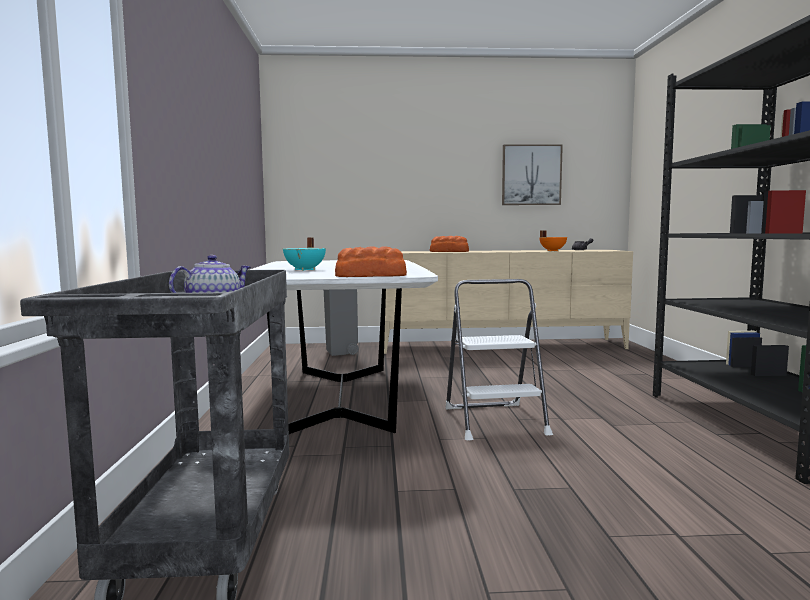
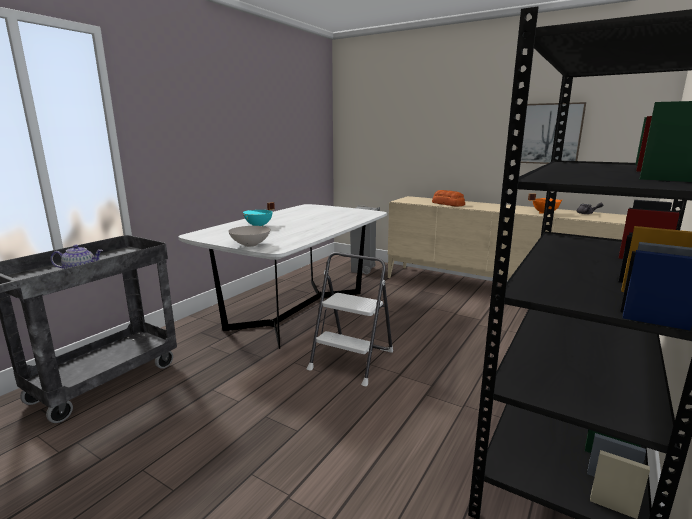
camera: 35 degrees right, 10 degrees up
(371, 276) = (250, 245): bread -> white bowl

